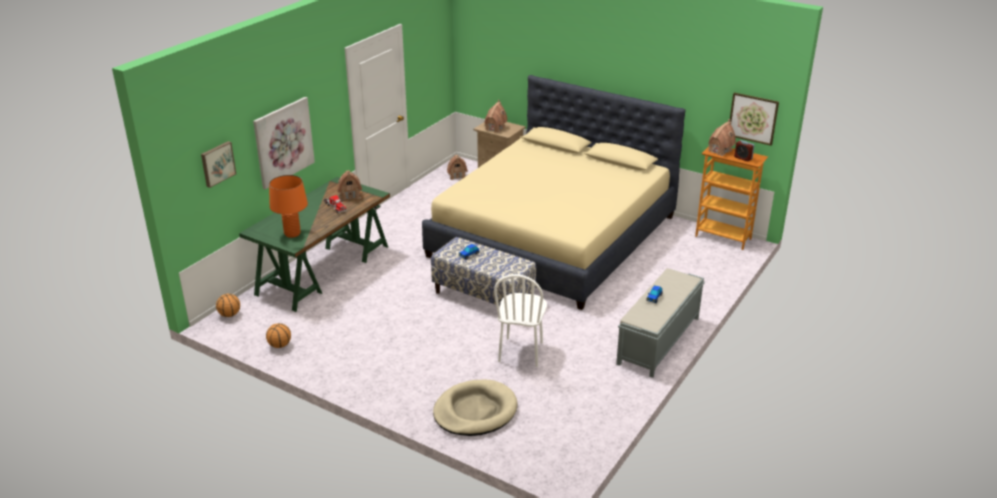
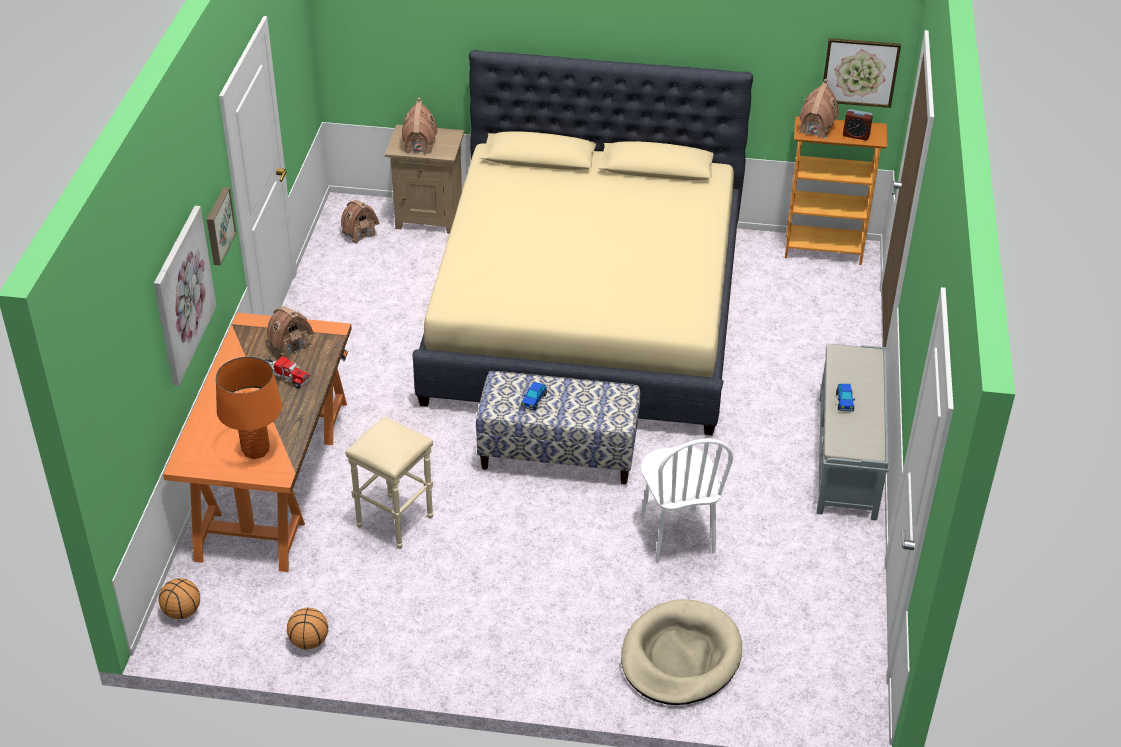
camera: 25 degrees left, 10 degrees up
(217, 163) = (129, 379): picture -> picture (218, 225)
(323, 269) = (273, 478): green desk -> orange desk
(369, 304) = (395, 522): none -> beige stool

